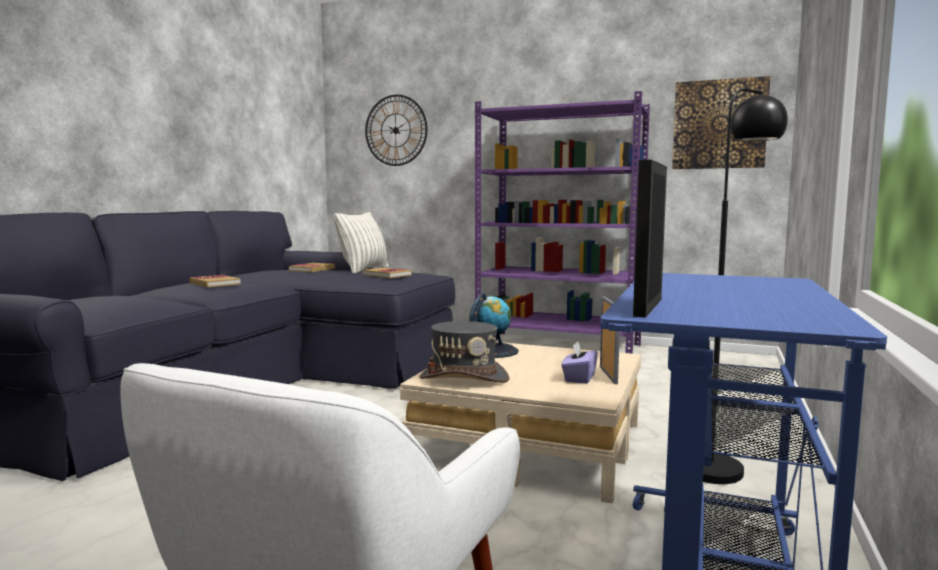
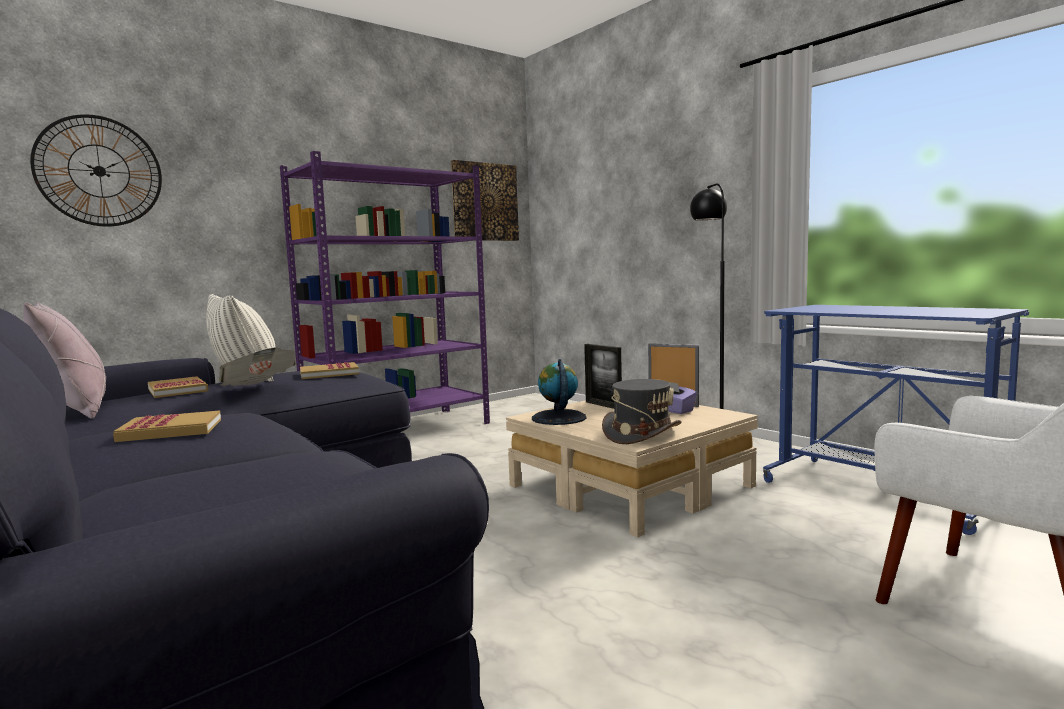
camera: 60 degrees left, 0 degrees up
(265, 271) = (76, 411): none -> purple pillow
(322, 275) = (259, 389): none -> newspaper
(648, 307) = (947, 314): picture frame -> picture frame (603, 405)

